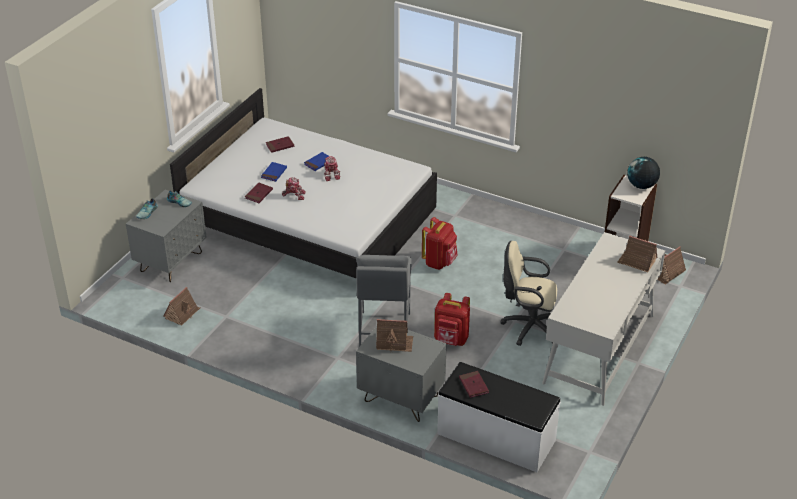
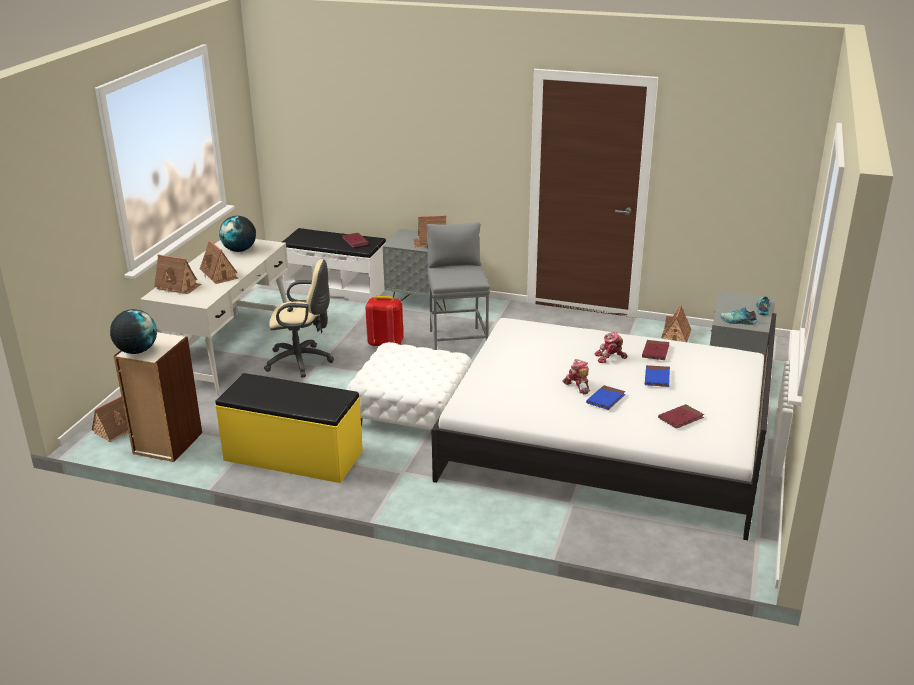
camera: 170 degrees right, 10 degrees down
(439, 262) = (412, 412): red backpack -> white ottoman
(530, 235) = (293, 456): none -> yellow bench
(592, 310) = (239, 250): none -> globe
(603, 273) = (219, 274): none -> toy house

